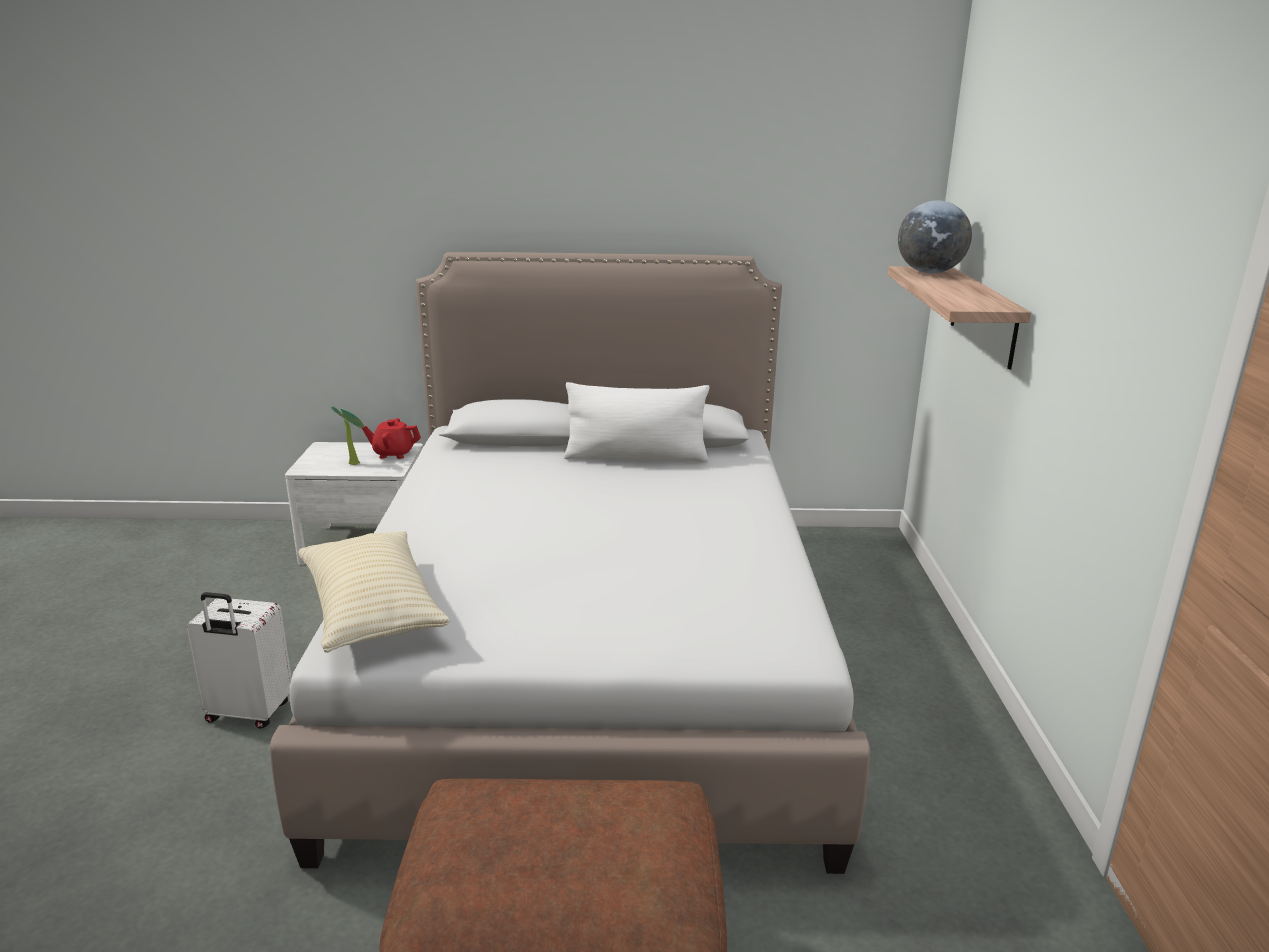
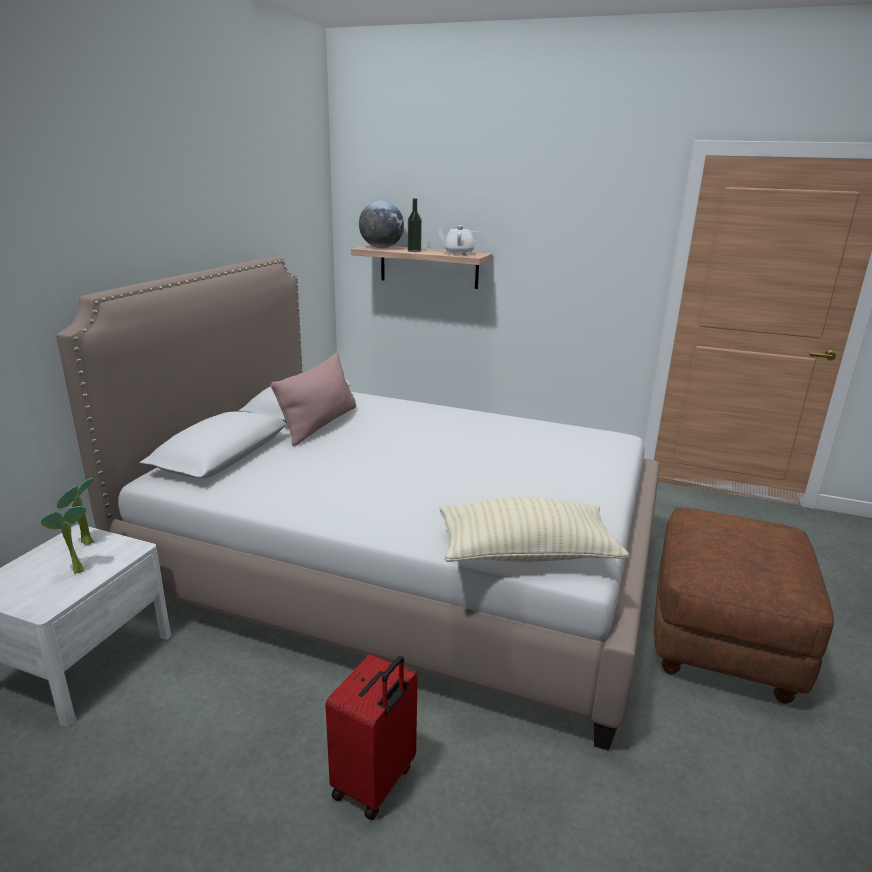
camera: 70 degrees left, 0 degrees up
(248, 713) = (375, 783): white suitcase -> red suitcase
(393, 454) = (84, 543): red teapot -> potted plant
(636, 457) = (320, 424): white pillow -> pink pillow
(936, 284) = (414, 251): none -> bottle
(964, 300) = (458, 254): none -> white teapot

